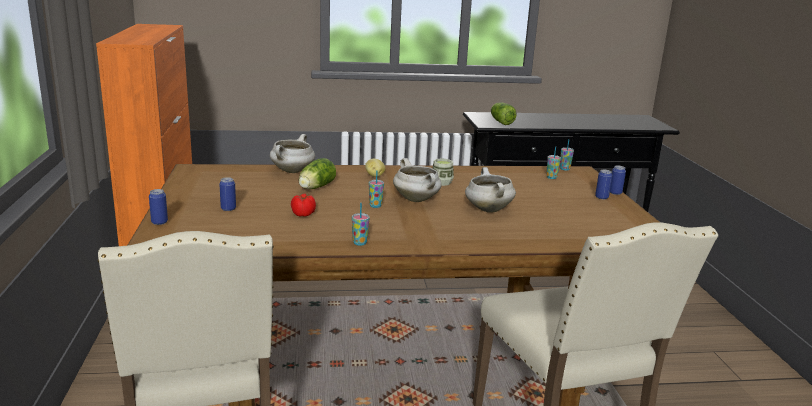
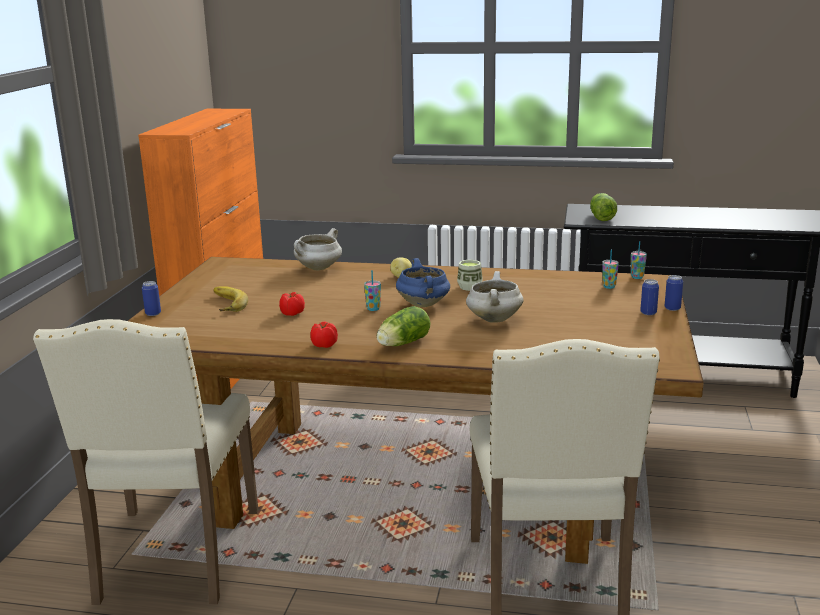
camera: 20 degrees right, 0 degrees up
(228, 209) = (225, 304): can -> banana
(315, 187) = (327, 287): lettuce -> lettuce (401, 344)
(359, 243) = (323, 345): cup -> tomato
(417, 200) = (424, 304): white cooking pot -> blue cooking pot

